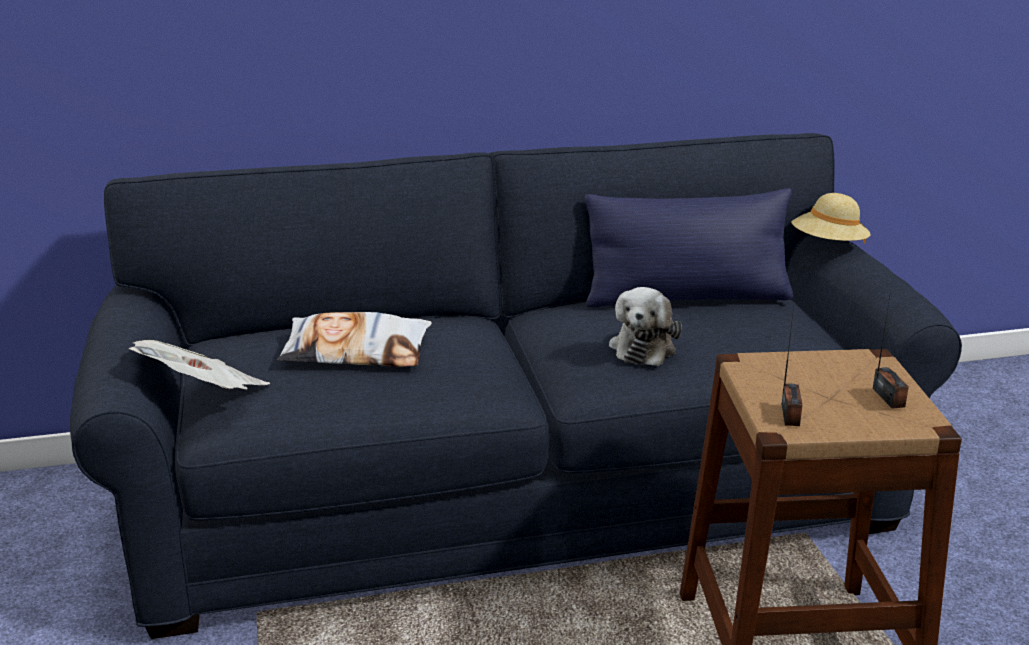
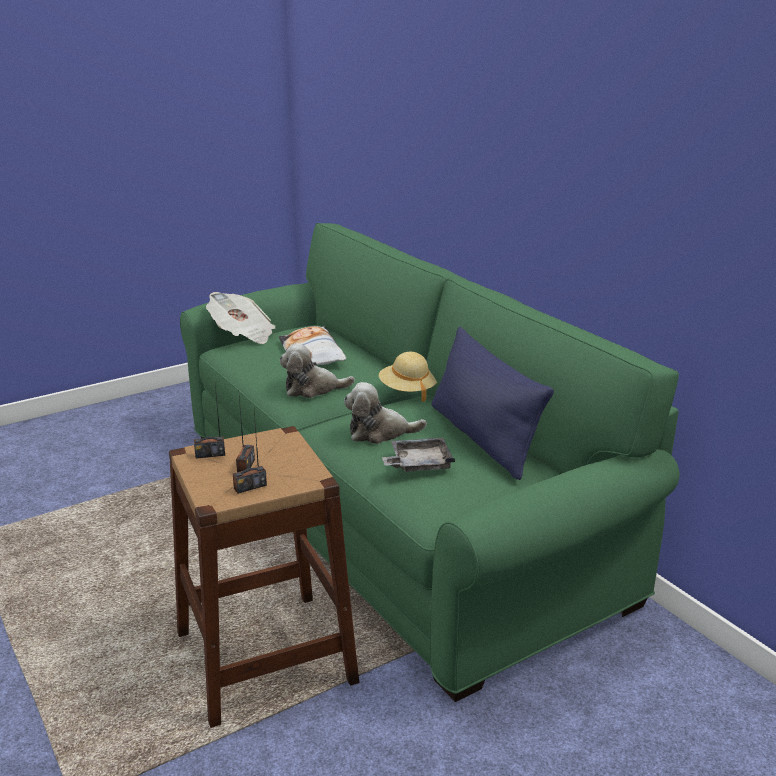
camera: 70 degrees right, 0 degrees up
(470, 371) = (312, 389): none -> plush toy
(515, 495) = (388, 512): blue sofa -> green sofa
(739, 338) = (418, 464): none -> grey tray
(825, 397) = (245, 466): none -> radio
(828, 246) = (590, 464): beige hat -> beige hat (408, 390)

